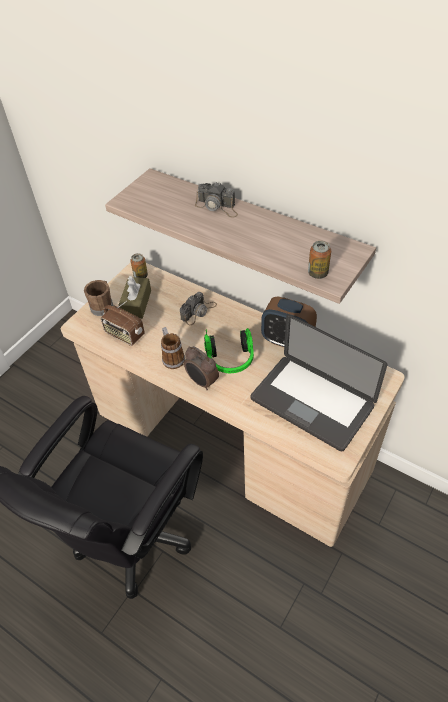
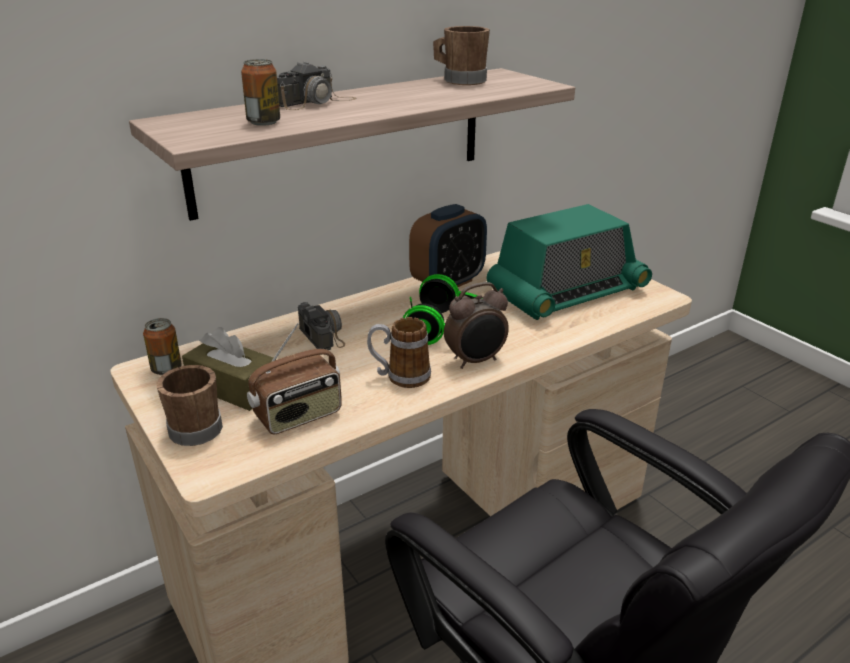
camera: 70 degrees left, 20 degrees down
(311, 402) = (566, 292): laptop -> radio
(314, 240) = (460, 80): none -> brown mug
(317, 273) = (524, 86): can -> can (264, 122)

